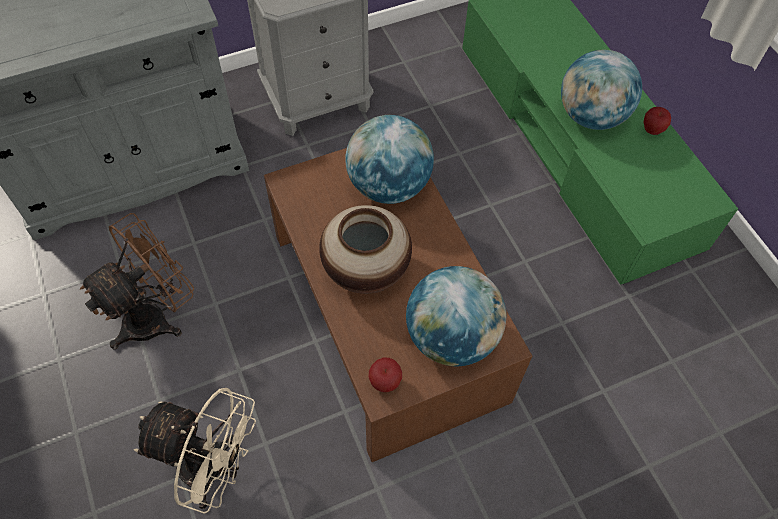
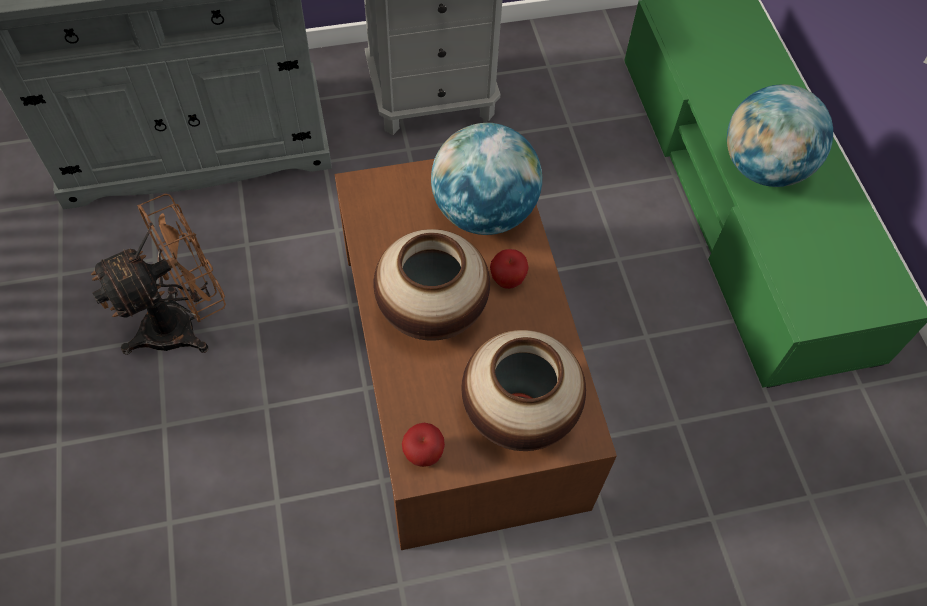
camera: 10 degrees right, 0 degrees up
(213, 470) = (208, 522): beige fan -> none
(451, 337) = (519, 413): globe -> vase
(652, 130) = (839, 198): apple -> apple (507, 280)

